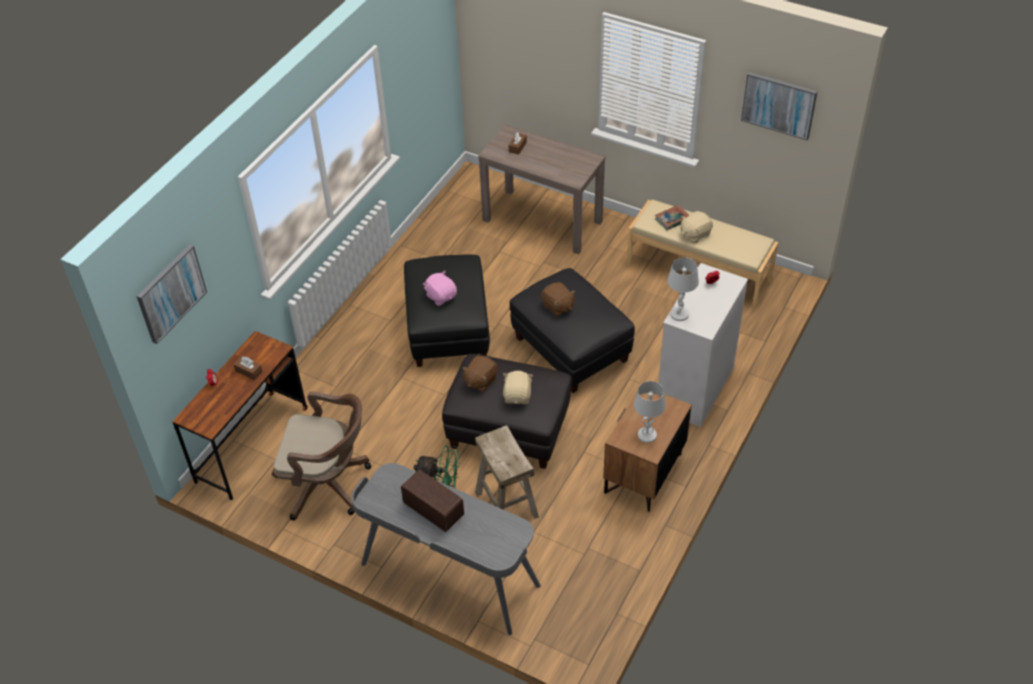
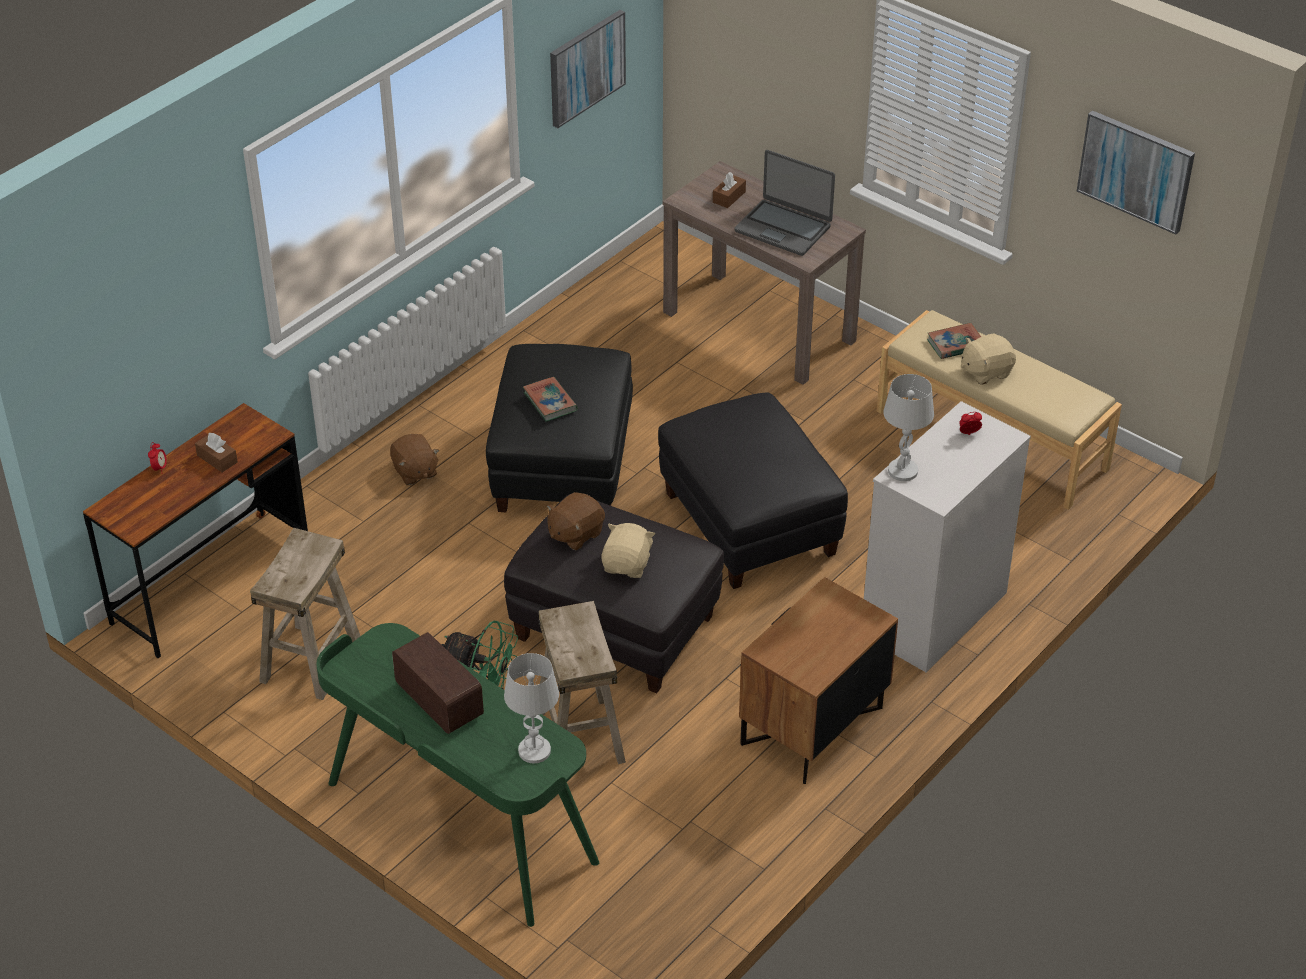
camera: 10 degrees right, 5 degrees down
(171, 293) = (106, 305): picture -> picture (586, 67)
(328, 484) = (311, 660): brown office chair -> beige stool
(441, 296) = (550, 402): pink plush toy -> book
(449, 576) = (459, 824): grey desk -> green desk
(556, 162) = (783, 228): none -> laptop
(558, 307) = (730, 445): brown plush toy -> brown plush toy (414, 472)
(647, 435) = (812, 651): white table lamp -> white table lamp (534, 750)

